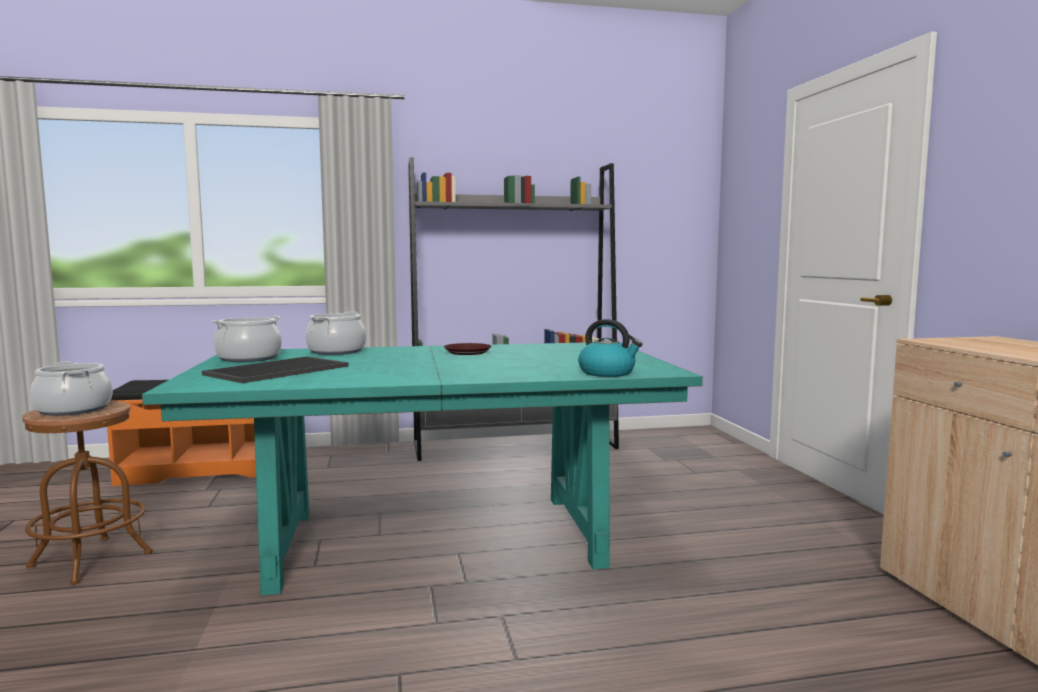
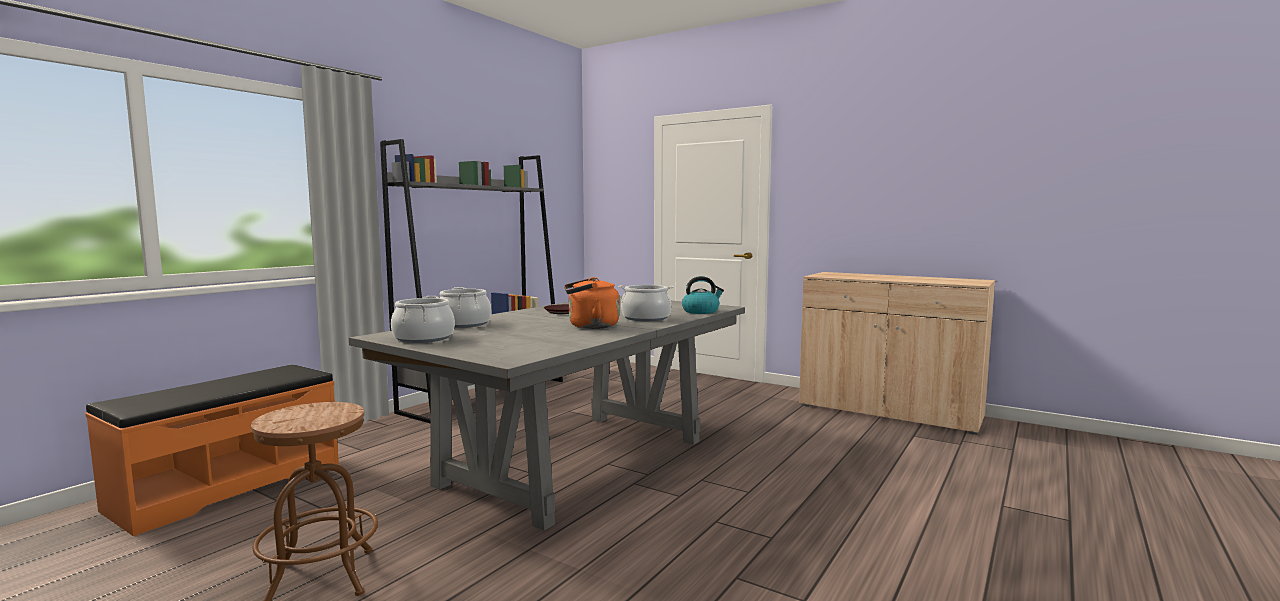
camera: 45 degrees left, 0 degrees up
(73, 409) = (304, 416): cooking pot -> cooking pot (646, 318)
(278, 371) = (508, 341): tray -> none
(406, 370) = (590, 326): none -> orange kettle
(435, 539) = (576, 462): turquoise dining table -> grey dining table

